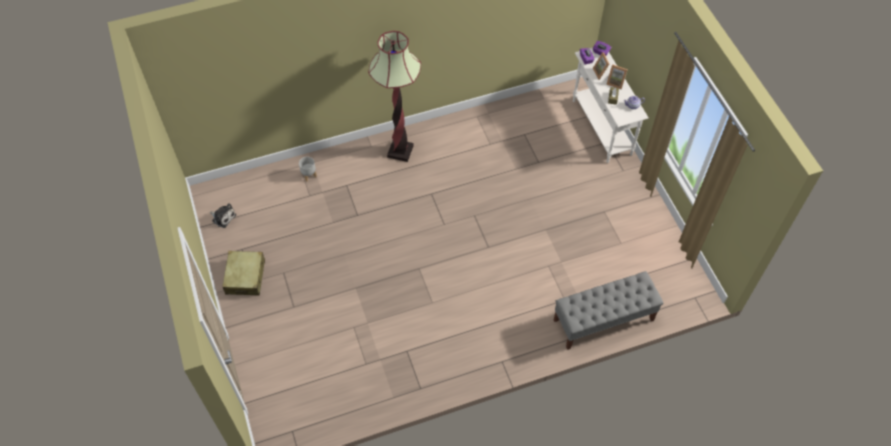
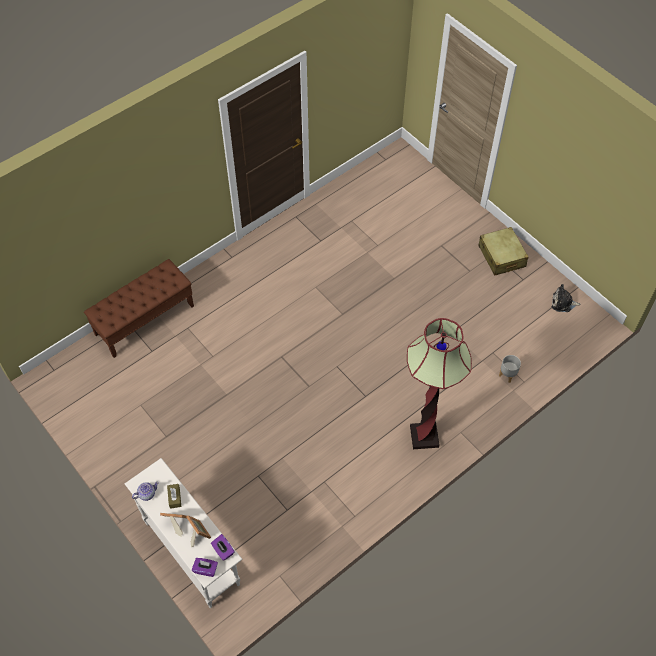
camera: 160 degrees right, 0 degrees up
(603, 320) = (145, 320): grey bench -> brown bench

